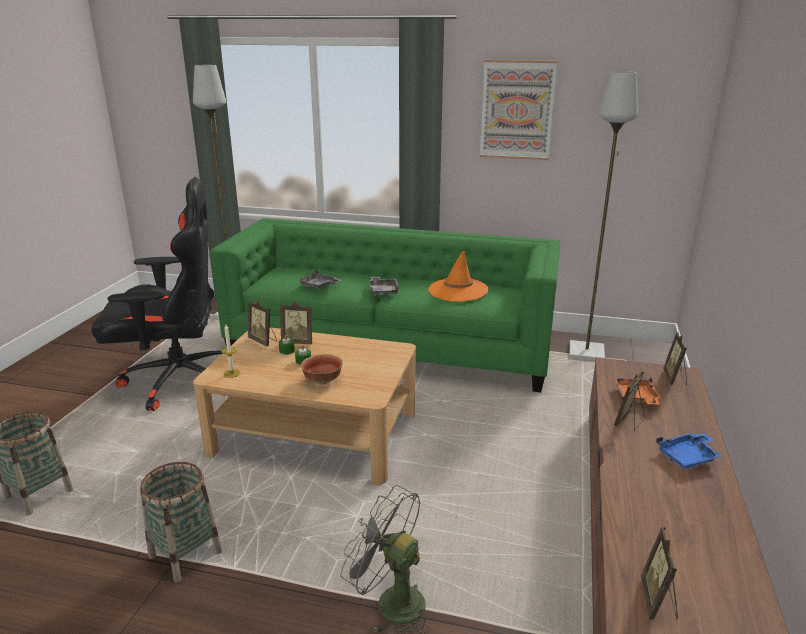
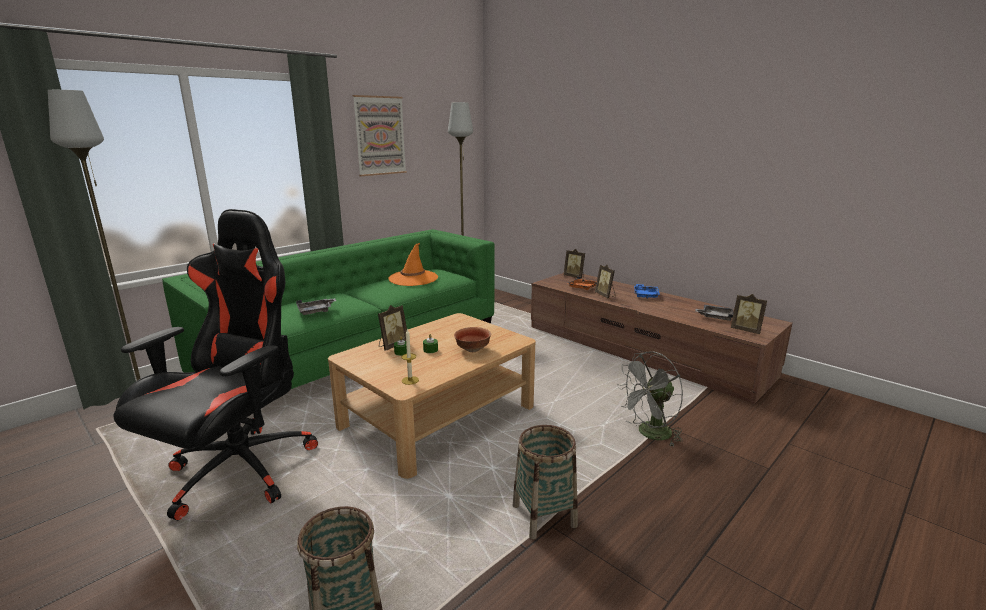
camera: 60 degrees left, 5 degrees down
(263, 341) = (367, 358): picture frame -> none
(383, 291) = (368, 296): grey tray -> grey tray (715, 317)

